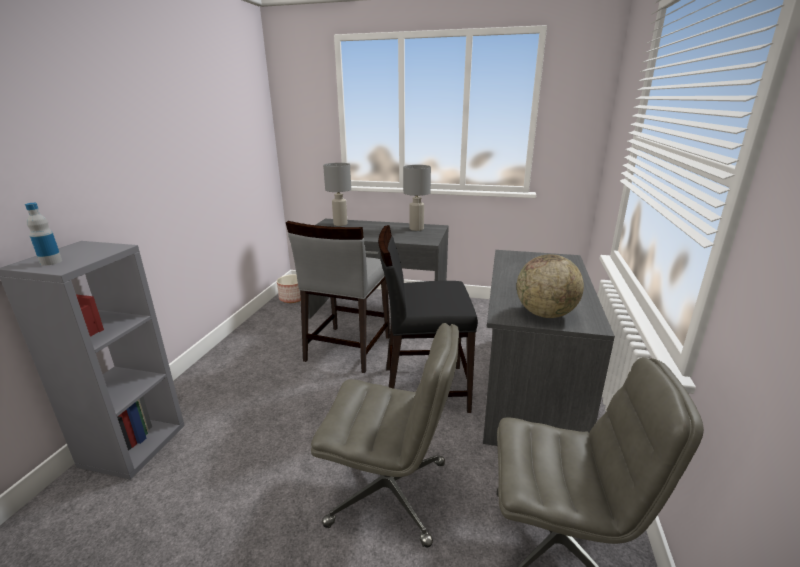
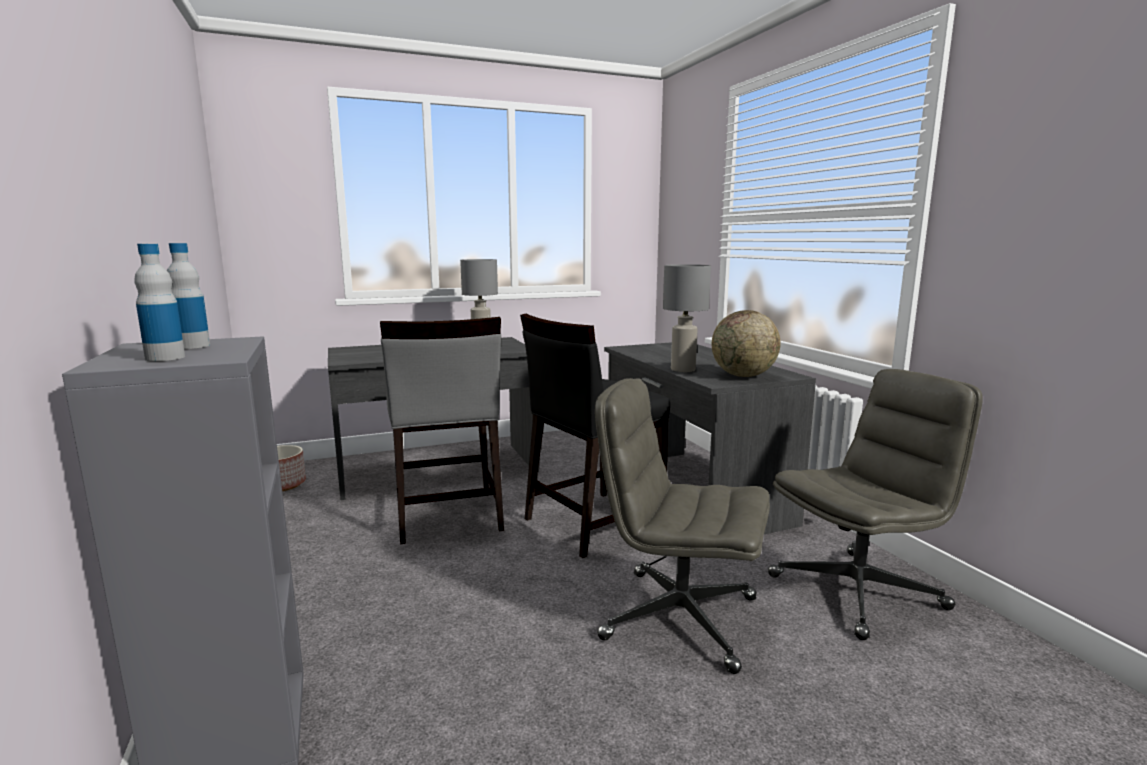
camera: 35 degrees left, 10 degrees down
(88, 251) = (192, 346): none -> bottle
(340, 224) = (367, 349): grey table lamp -> grey table lamp (683, 369)
(390, 493) = (678, 618): grey office chair -> grey office chair turned 135 degrees counterclockwise

